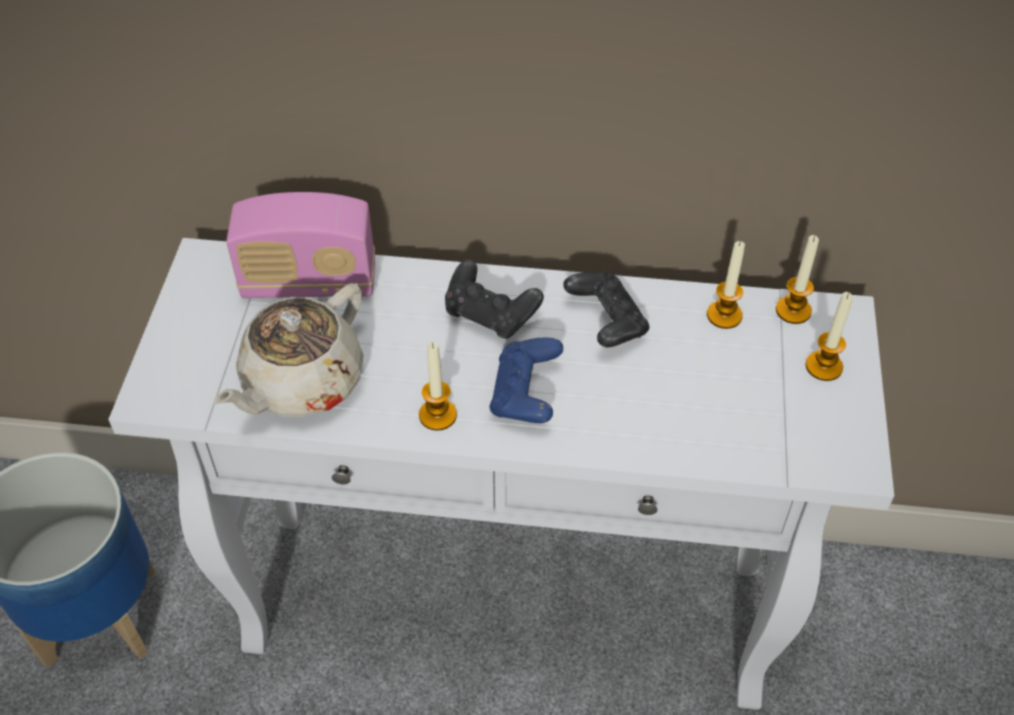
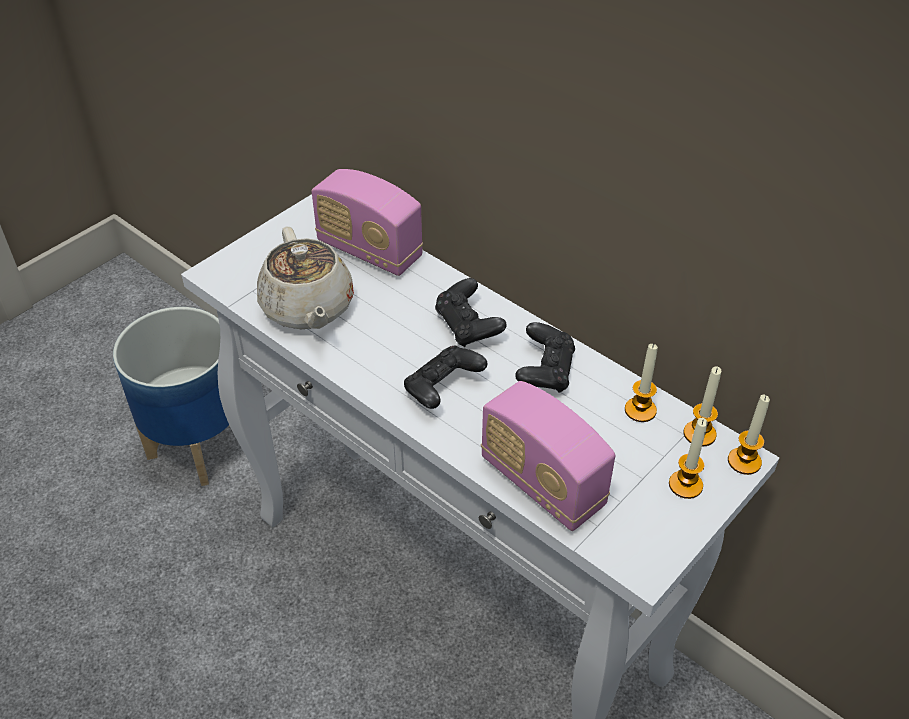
camera: 35 degrees right, 5 degrees down
(301, 383) = (307, 308): beige teapot -> beige teapot turned 90 degrees counterclockwise
(437, 415) = (373, 371): candle -> candle (744, 461)
(525, 395) = (442, 389): blue game controller -> black game controller
(704, 438) = (542, 483): none -> radio

